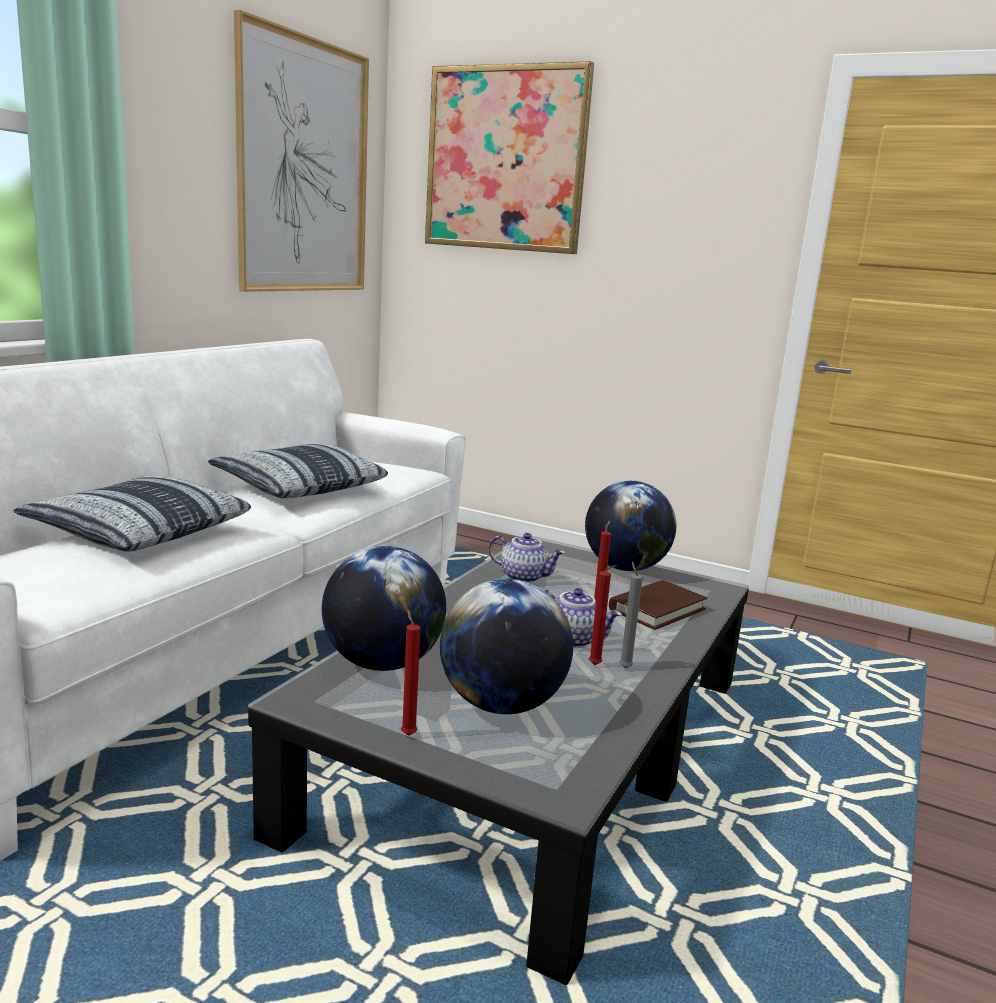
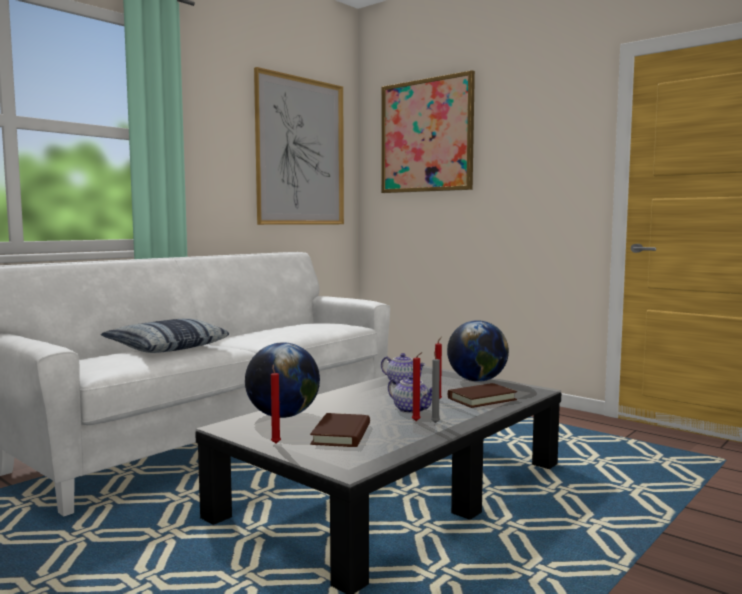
camera: 15 degrees right, 10 degrees down
(298, 486) = (272, 332): pillow -> none
(501, 705) = (341, 434): globe -> brown book

